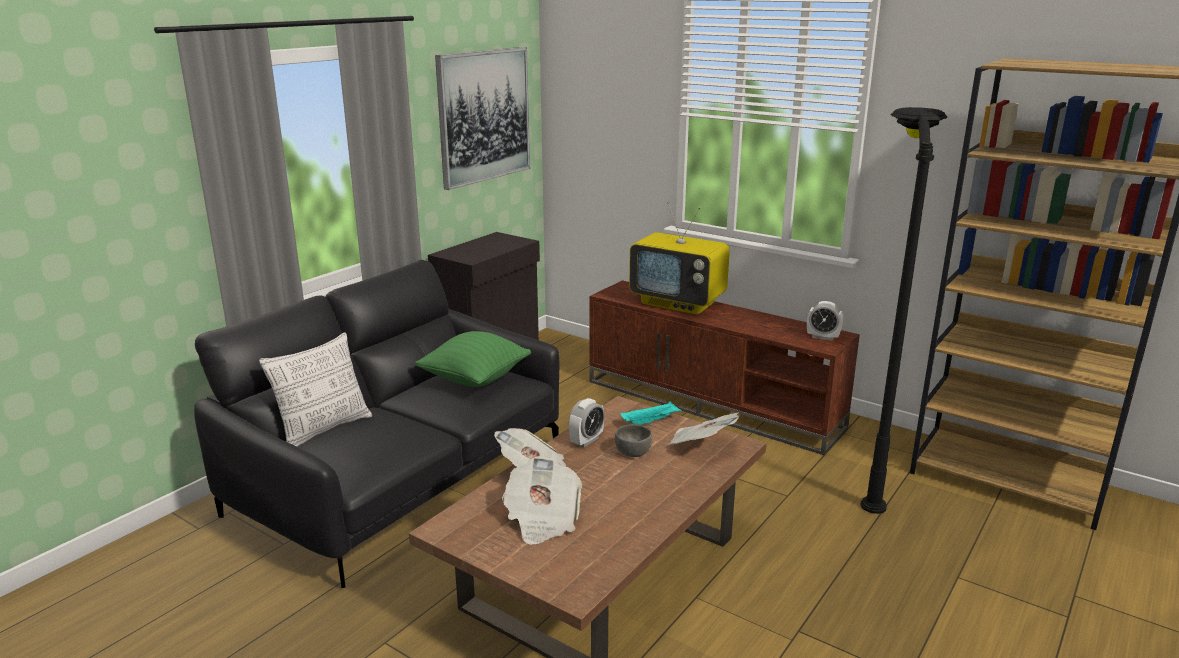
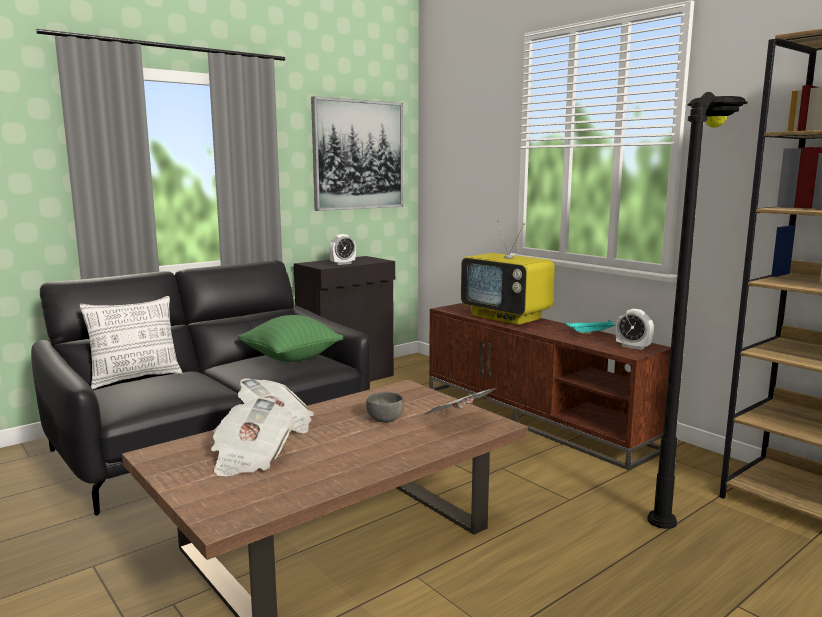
camera: 15 degrees right, 10 degrees down
(586, 441) = (348, 406): alarm clock -> alarm clock (342, 263)
(651, 421) = (422, 399): turquoise tray -> turquoise tray (591, 333)

